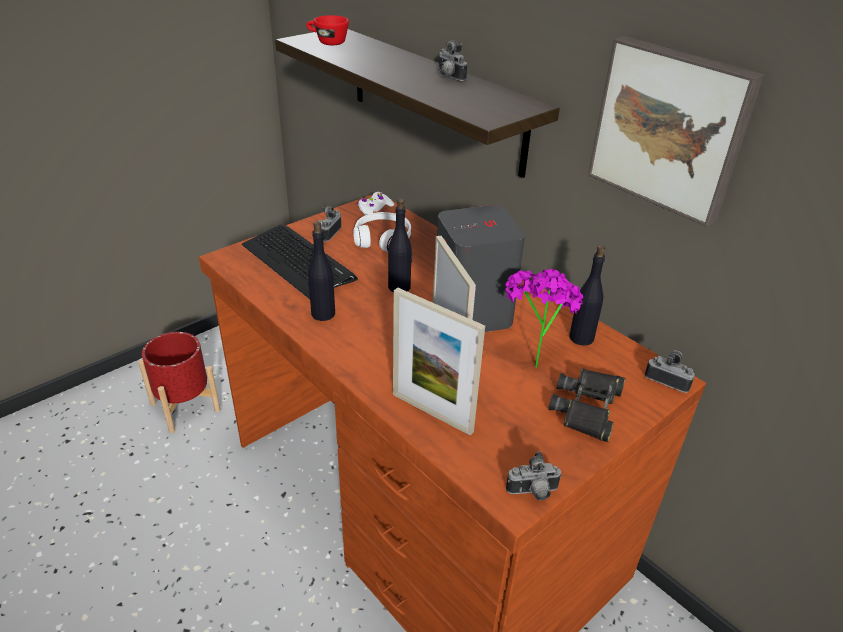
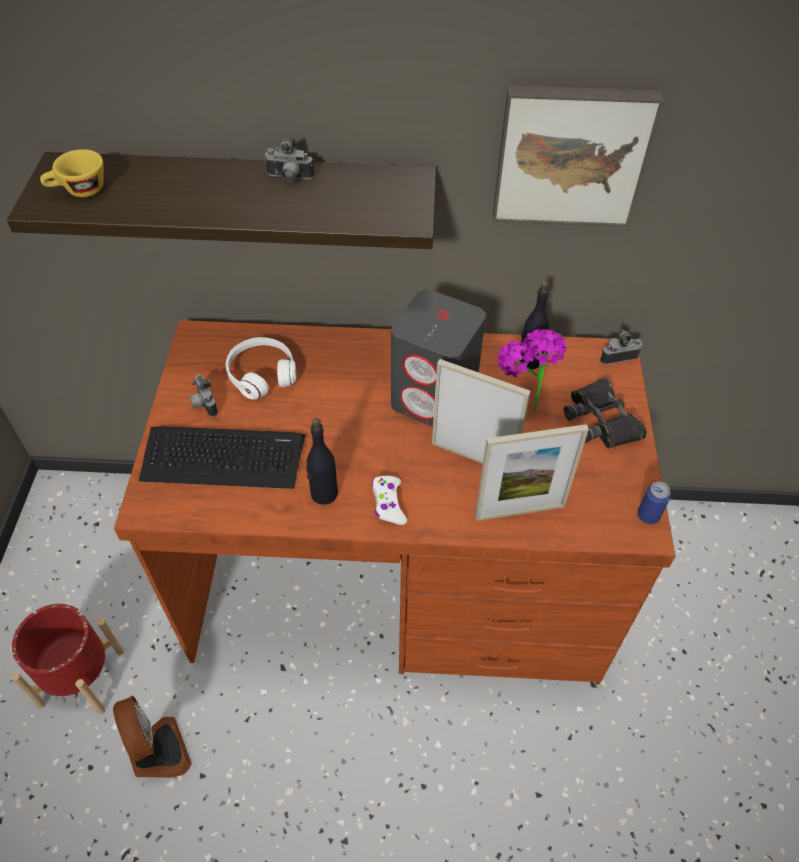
camera: 45 degrees left, 15 degrees up
(166, 477) = (157, 753): none -> fan
(327, 42) = (79, 191): red cup -> yellow cup
(374, 209) = (206, 344): white game controller -> white game controller (388, 504)
(399, 287) = (346, 415): black bottle -> none
(533, 493) = (648, 516): camera -> can

